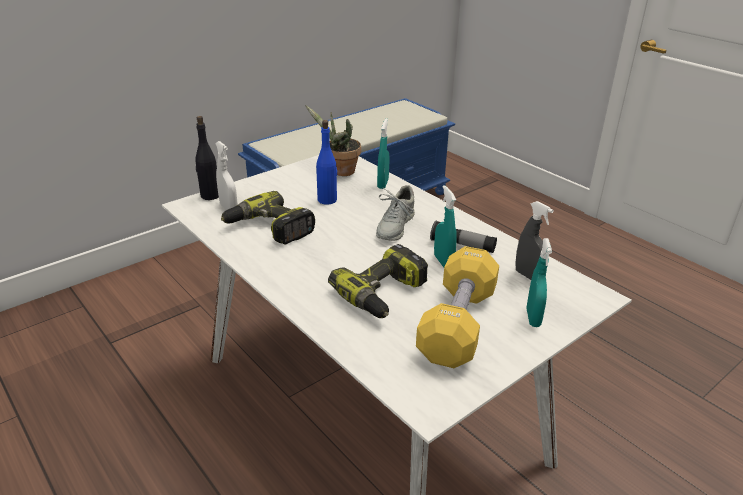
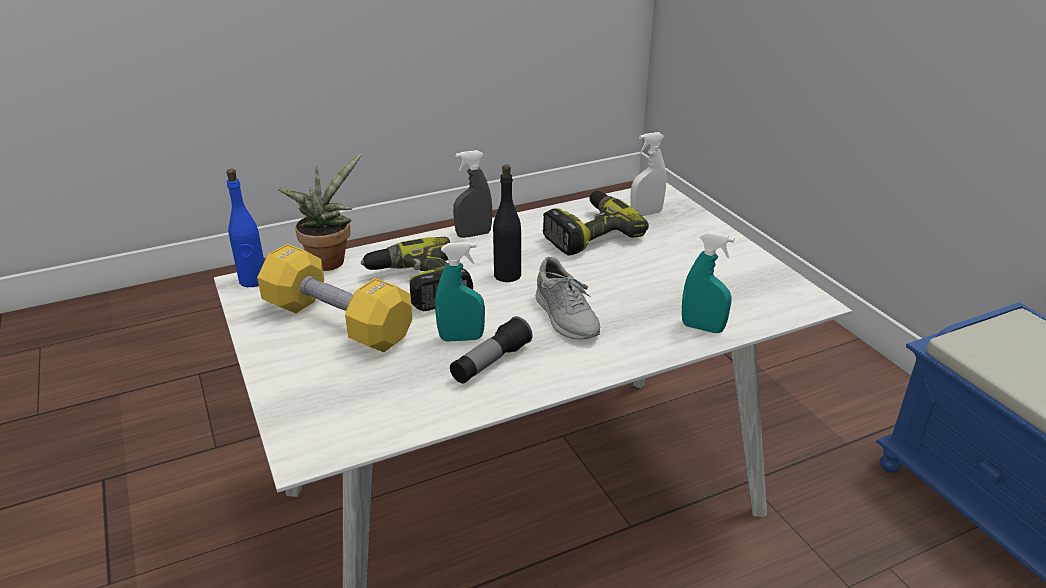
camera: 105 degrees right, 0 degrees up
(210, 195) = (680, 204): black bottle -> black bottle (507, 275)
(327, 200) = (655, 276): blue bottle -> blue bottle (253, 280)
(340, 171) = (749, 296): potted plant -> potted plant (329, 260)
(395, 226) = (566, 317): grey shoe -> grey shoe turned 150 degrees counterclockwise
(528, 276) = (390, 402): grey spray bottle -> grey spray bottle (473, 234)
(533, 318) = (308, 378): turquoise spray bottle -> none

